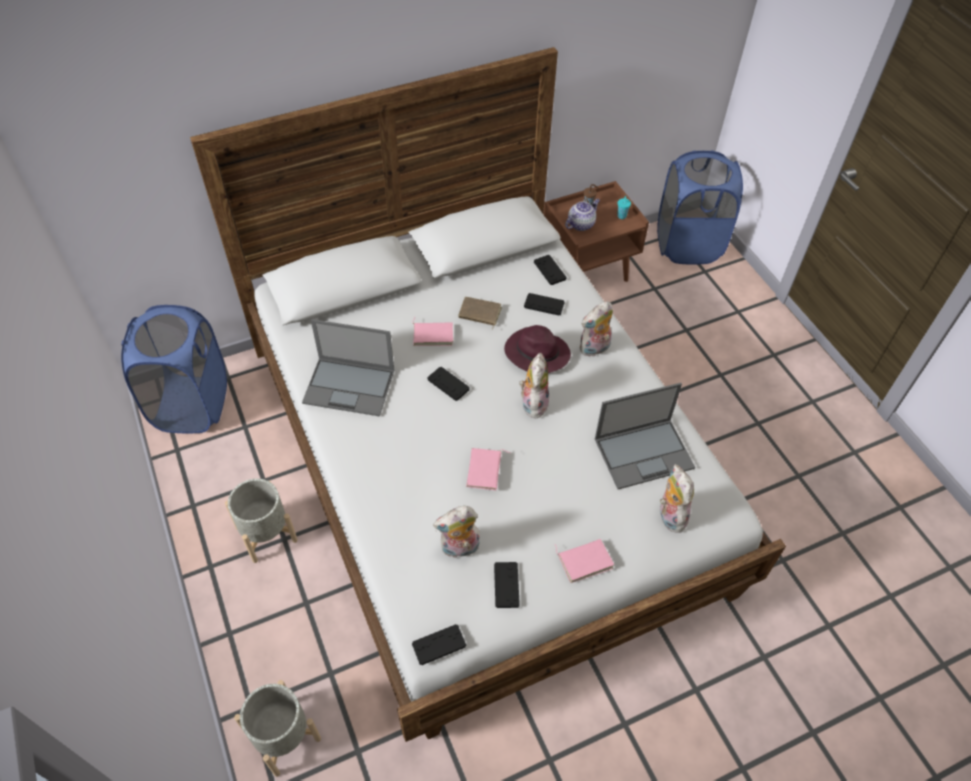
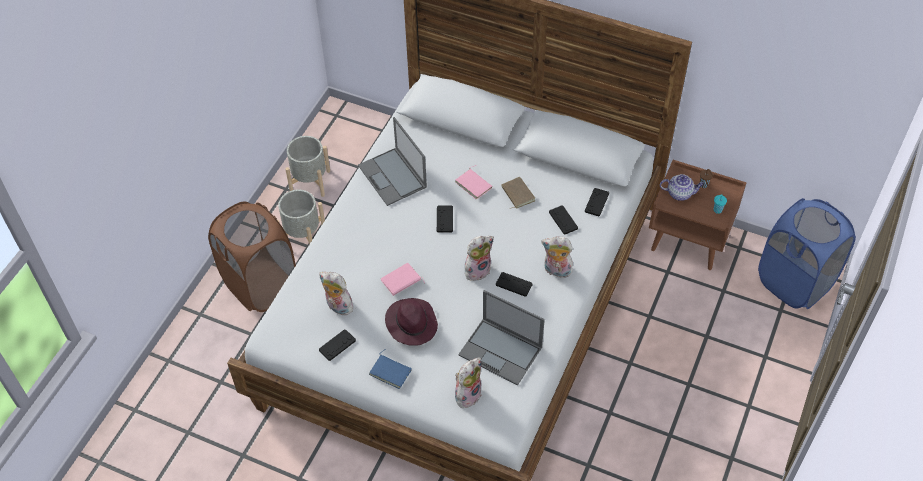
camera: 50 degrees right, 0 degrees up
(191, 405) = (346, 131): blue laundry basket -> none
(281, 618) = (261, 285): none -> brown laundry basket
(283, 737) = (198, 342): grey planter -> grey planter (310, 182)
(439, 645) = (272, 341): black game controller -> black game controller (514, 284)
(536, 353) = (517, 244): purple hat -> purple hat (411, 323)
(584, 560) = (391, 371): pink book -> blue book

